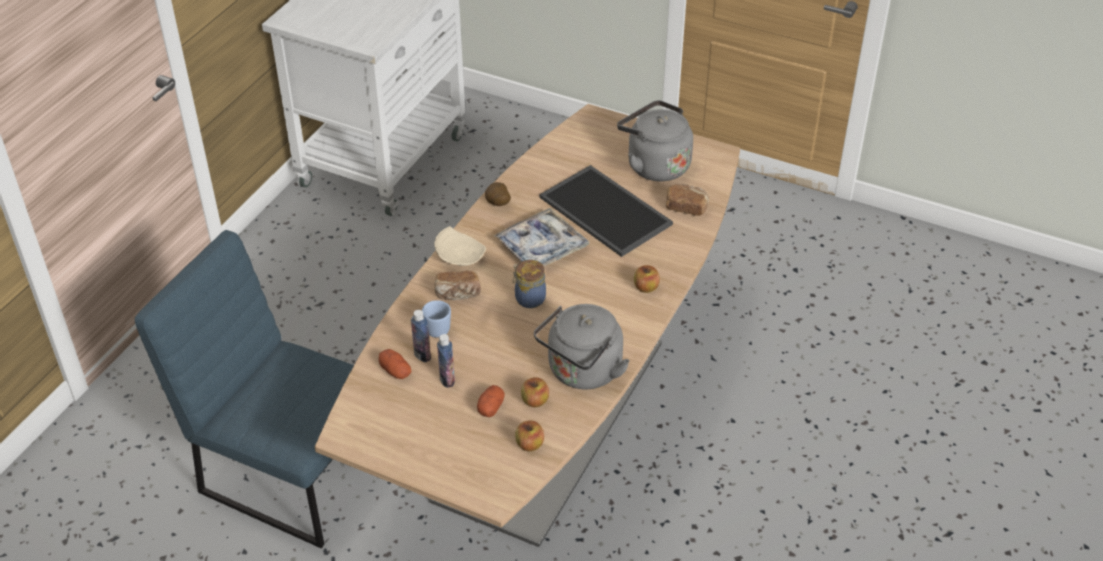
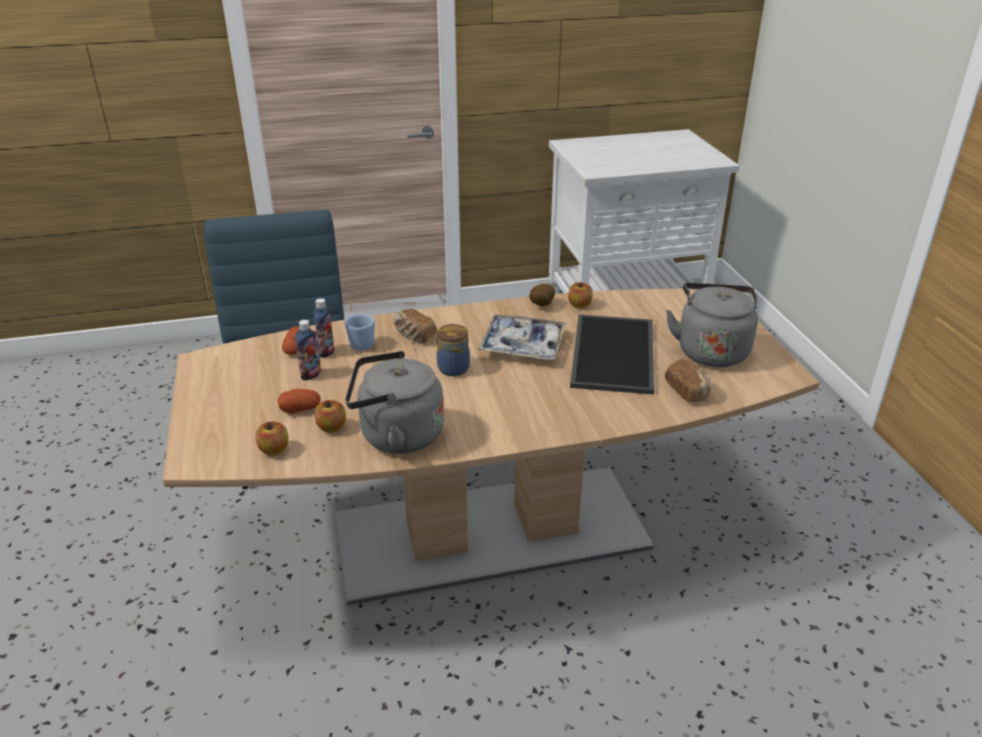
camera: 50 degrees right, 10 degrees down
(460, 255) = (459, 317): beige plate -> none
(646, 287) = (550, 418): apple -> apple (579, 305)

